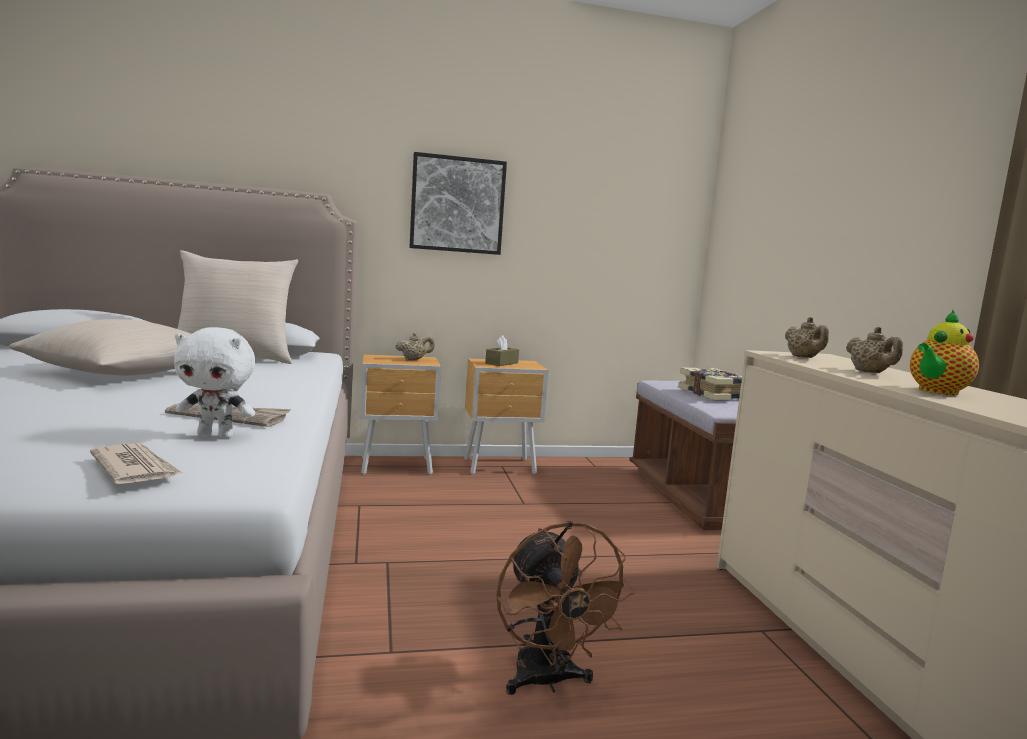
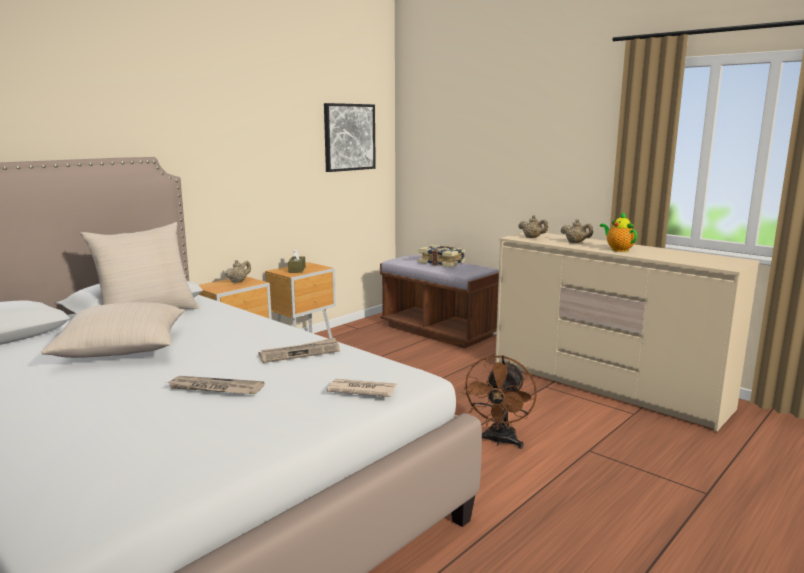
camera: 35 degrees left, 5 degrees up
(46, 418) = (214, 388): none -> newspaper
(216, 436) = (332, 364): white plush toy -> none
(457, 205) = (242, 150): picture -> picture (349, 137)
(547, 681) = (499, 441): brown fan -> brown fan turned 75 degrees clockwise
(936, 392) = (618, 249): teapot -> teapot turned 135 degrees clockwise

